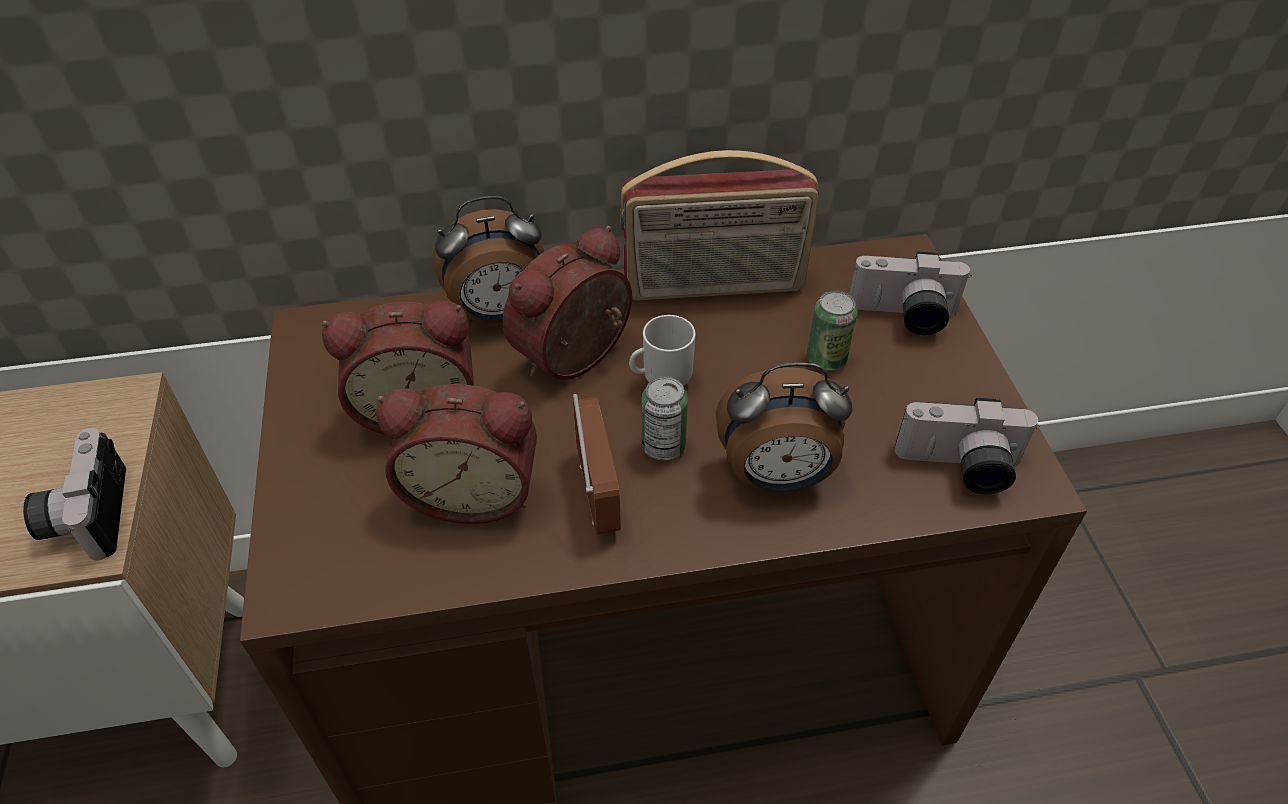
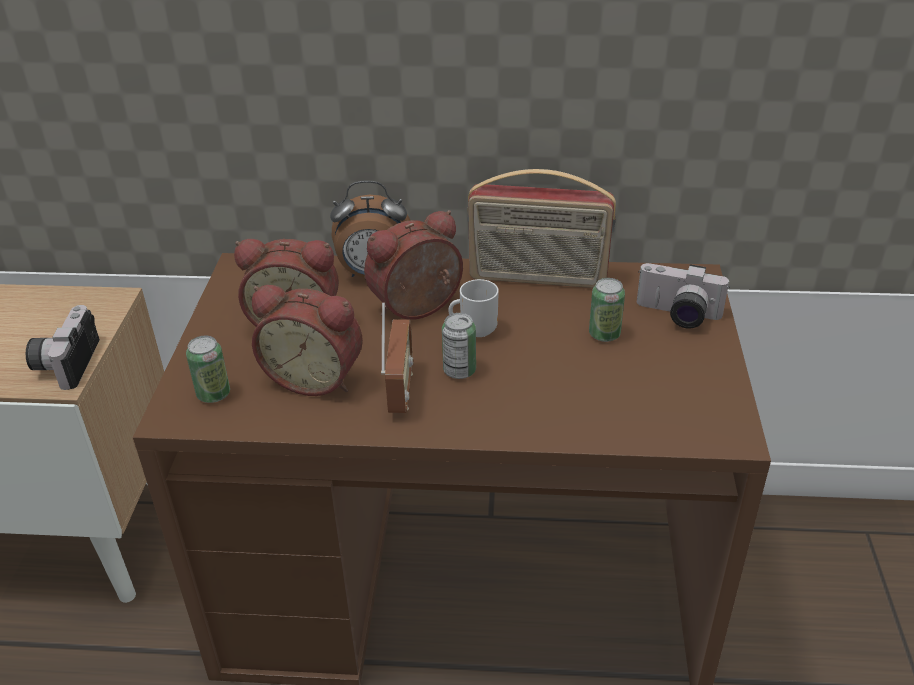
camera: 15 degrees right, 10 degrees down
(337, 545) = (213, 394): none -> can
(776, 477) = (535, 402): alarm clock -> none
(959, 469) = (679, 418): camera -> none

